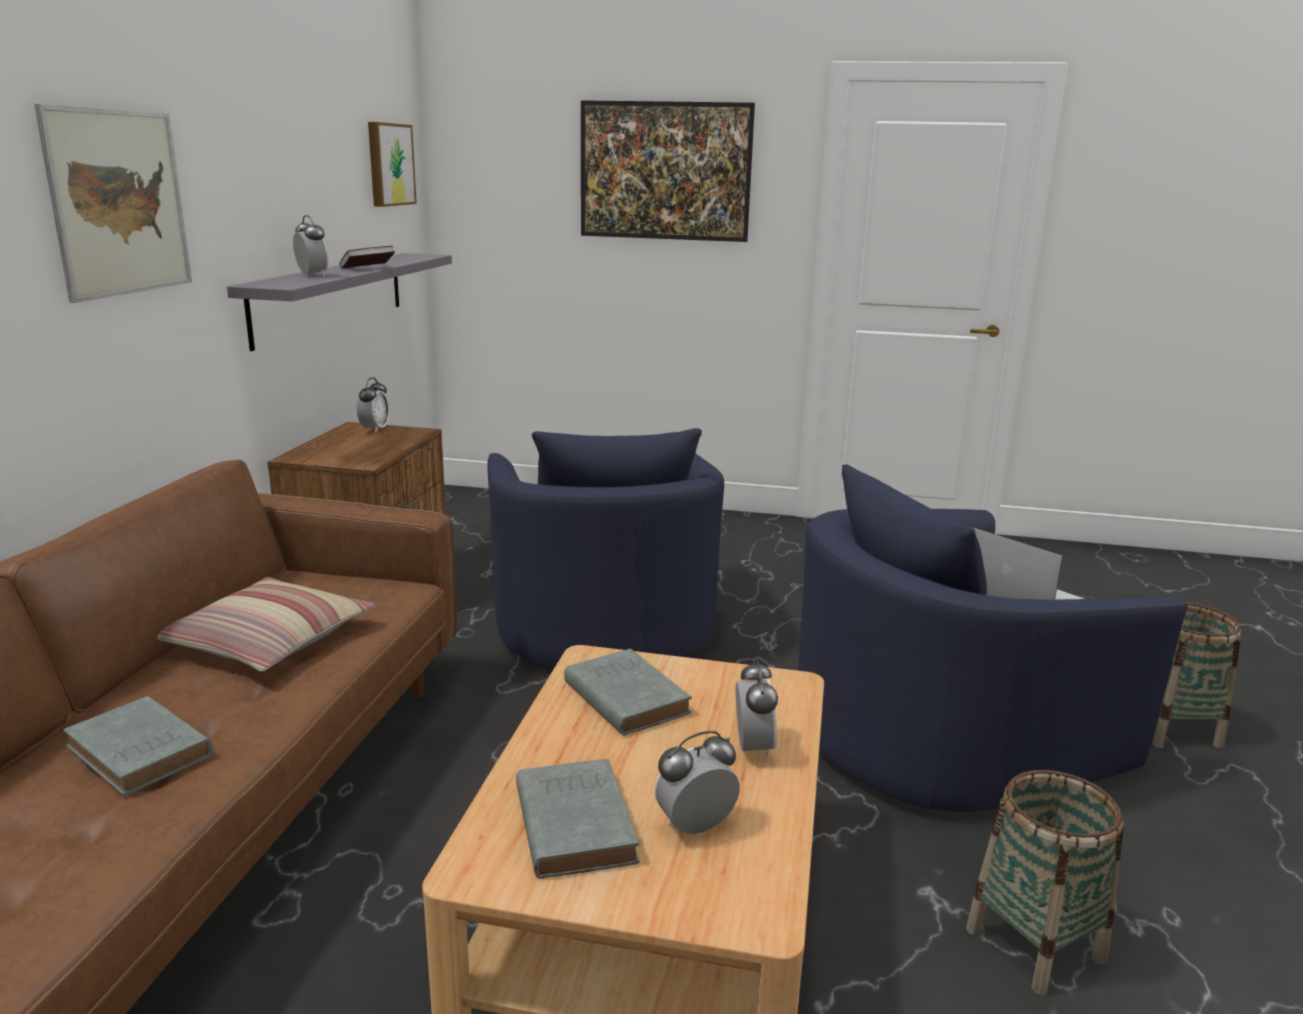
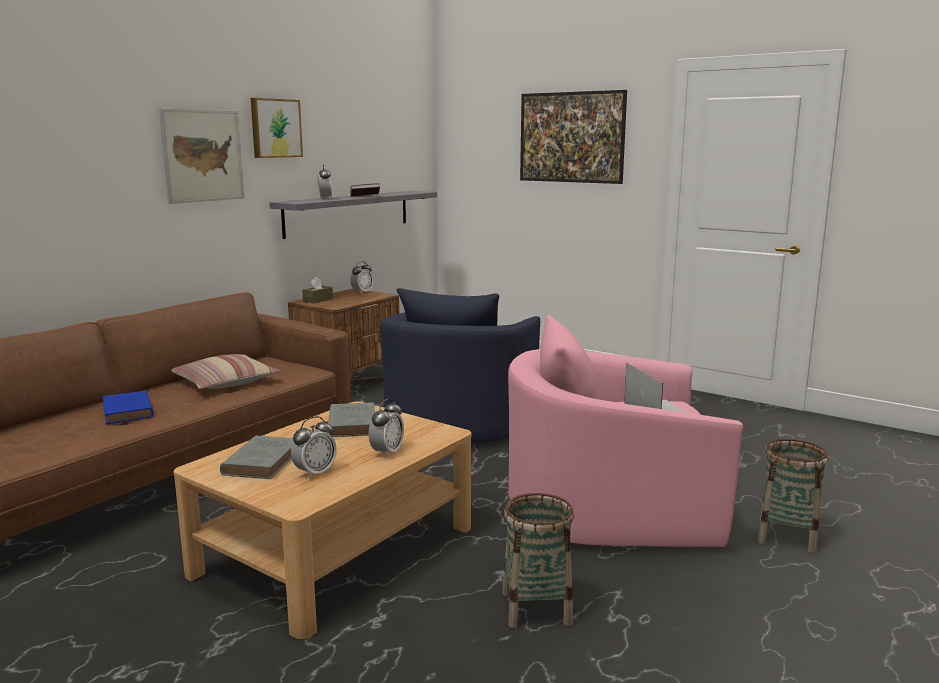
camera: 25 degrees right, 5 degrees down
(141, 753) = (128, 412): grey book -> blue book
(318, 452) = (318, 300): none -> brown tissue box
(389, 164) = (403, 137): picture -> picture (275, 128)
(695, 826) = (315, 473): alarm clock -> alarm clock turned 135 degrees clockwise
(944, 732) = (611, 507): blue armchair -> pink armchair

